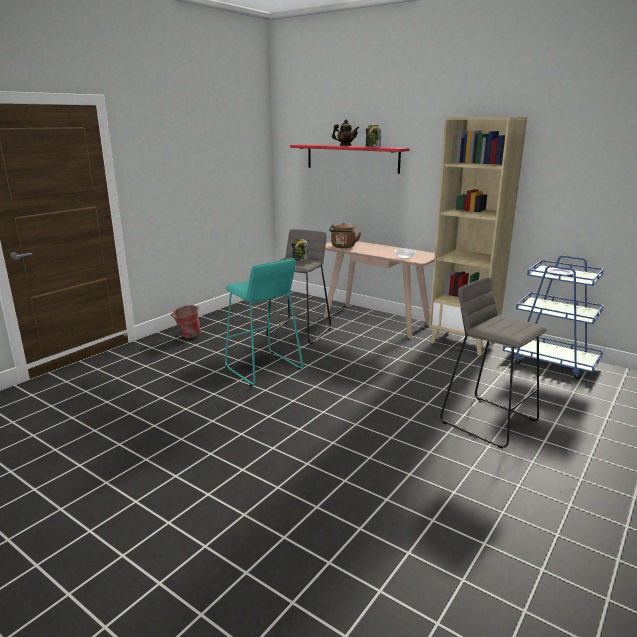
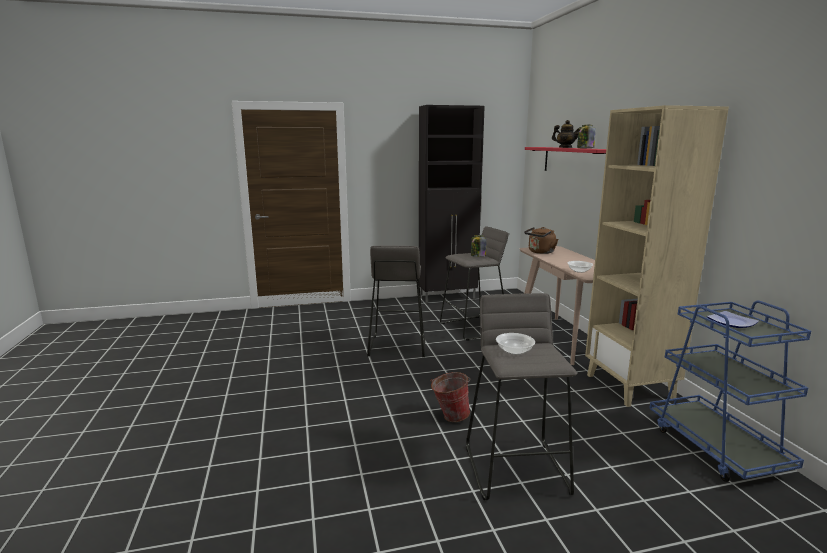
camera: 40 degrees right, 5 degrees down
(187, 336) = (385, 307): bucket -> bucket (449, 416)
(233, 311) = (448, 298): none -> black cabinet
(263, 368) = (397, 346): turquoise stool -> grey stool
(497, 326) = (514, 351): none -> bowl

